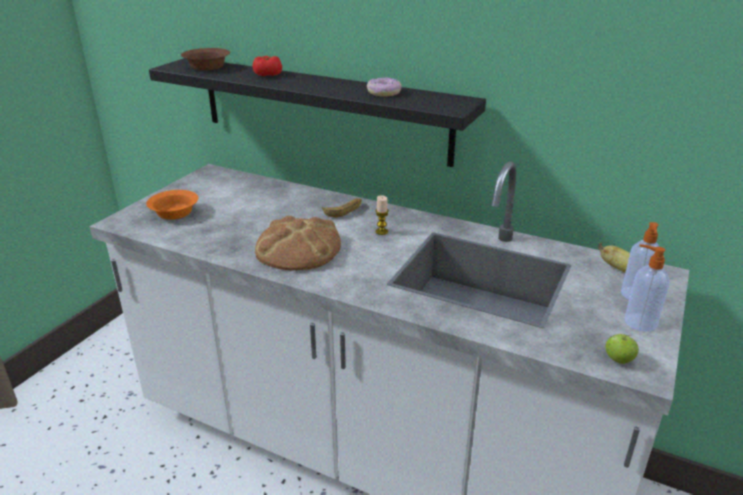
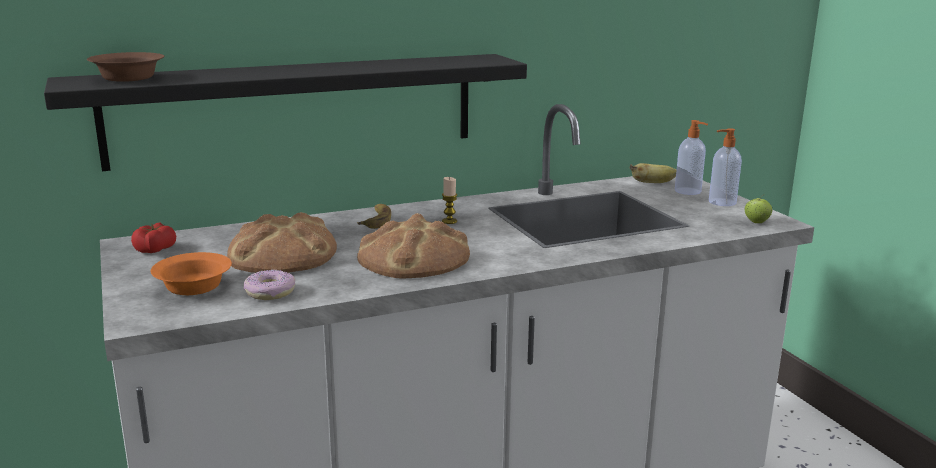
camera: 50 degrees left, 10 degrees down
(249, 212) = (283, 254): none -> bread
(268, 74) = (235, 71): tomato -> tomato (155, 249)
(383, 93) = (408, 63): donut -> donut (270, 292)

